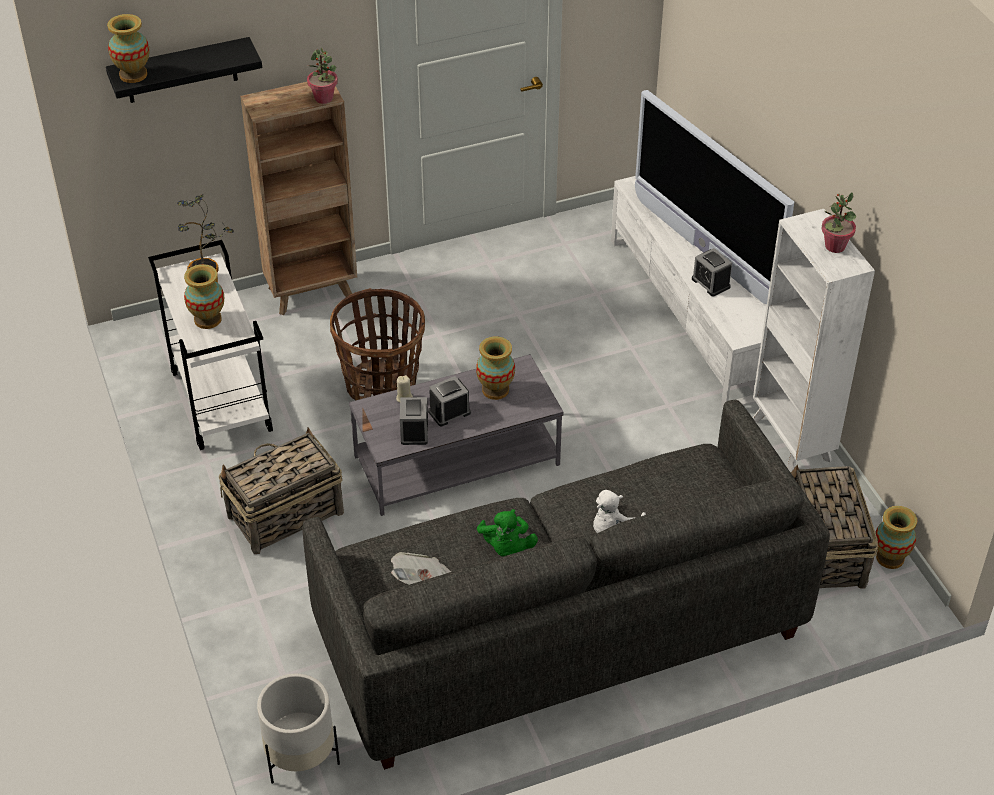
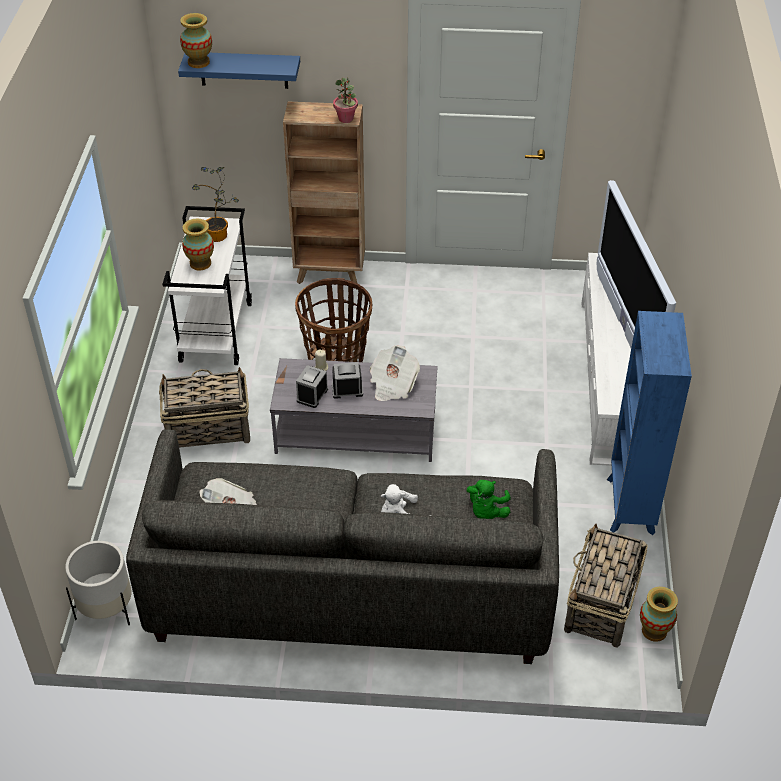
camera: 25 degrees right, 0 degrees up
(181, 71) = (243, 70): black shelf -> blue shelf
(495, 390) = (392, 384): vase -> newspaper
(507, 548) = (311, 505): green plush toy -> green plush toy (487, 512)
(710, 283) = (614, 355): alarm clock -> none
(791, 441) = (630, 507): white bookcase -> blue bookcase
(834, 246) = (670, 346): potted plant -> none

